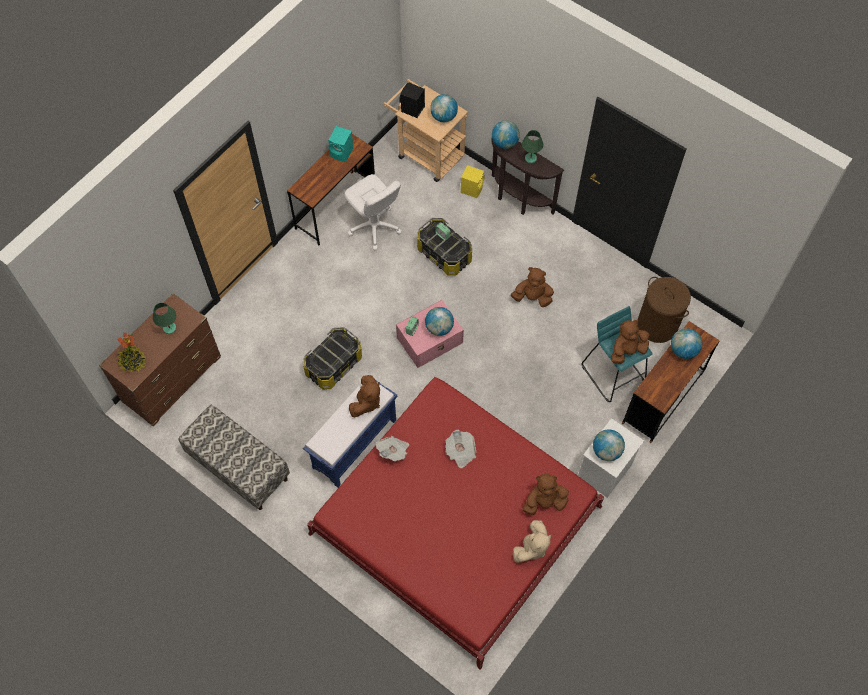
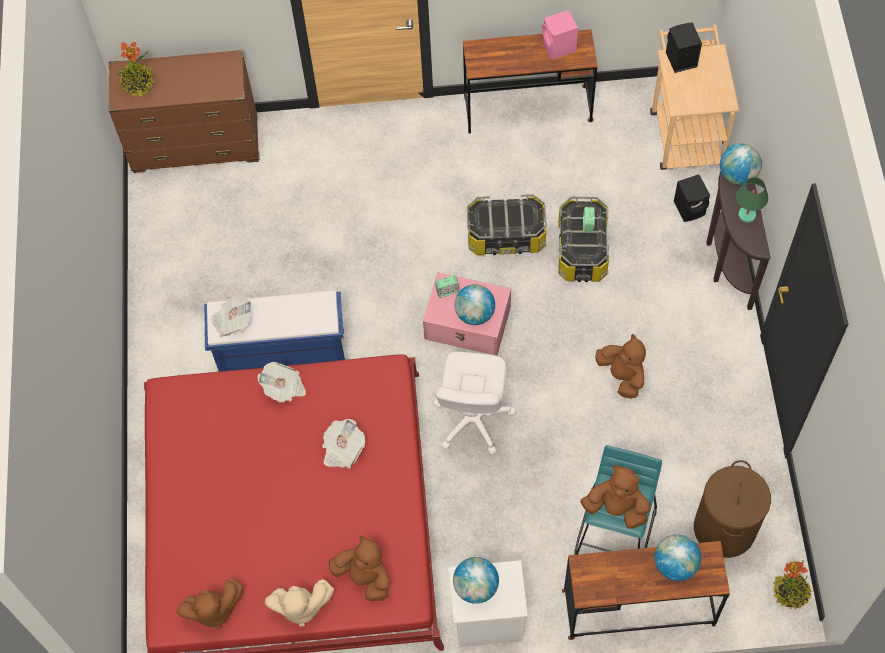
camera: 50 degrees right, 0 degrees up
(169, 328) = (202, 81): green table lamp -> none
(238, 467) = (161, 278): bench -> none
(332, 441) = (233, 321): none -> newspaper
(334, 365) = (350, 263): storage box -> storage box (506, 236)
(342, 153) = (559, 48): turquoise speaker -> pink speaker
(366, 402) = (304, 315): brown plush toy -> brown plush toy (213, 610)
(374, 227) = (543, 162): white office chair -> white office chair (472, 419)
(443, 117) = (705, 94): globe -> none
(472, 189) = (690, 208): yellow speaker -> black speaker
(716, 326) = (790, 593): none -> potted plant

